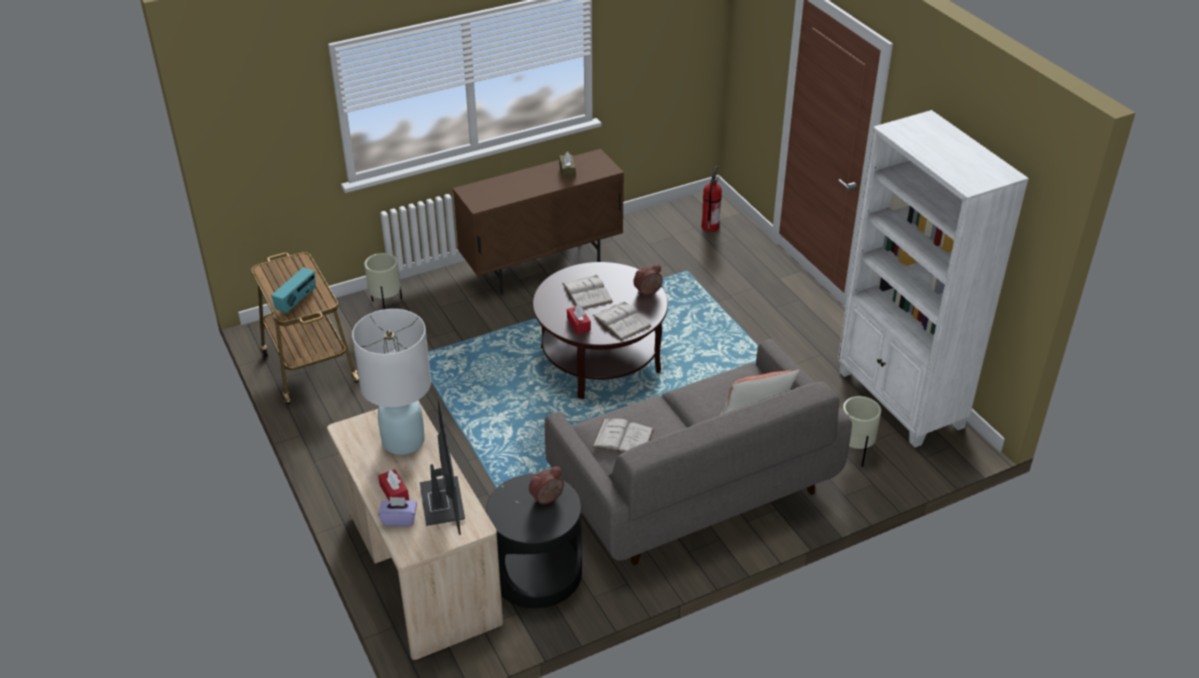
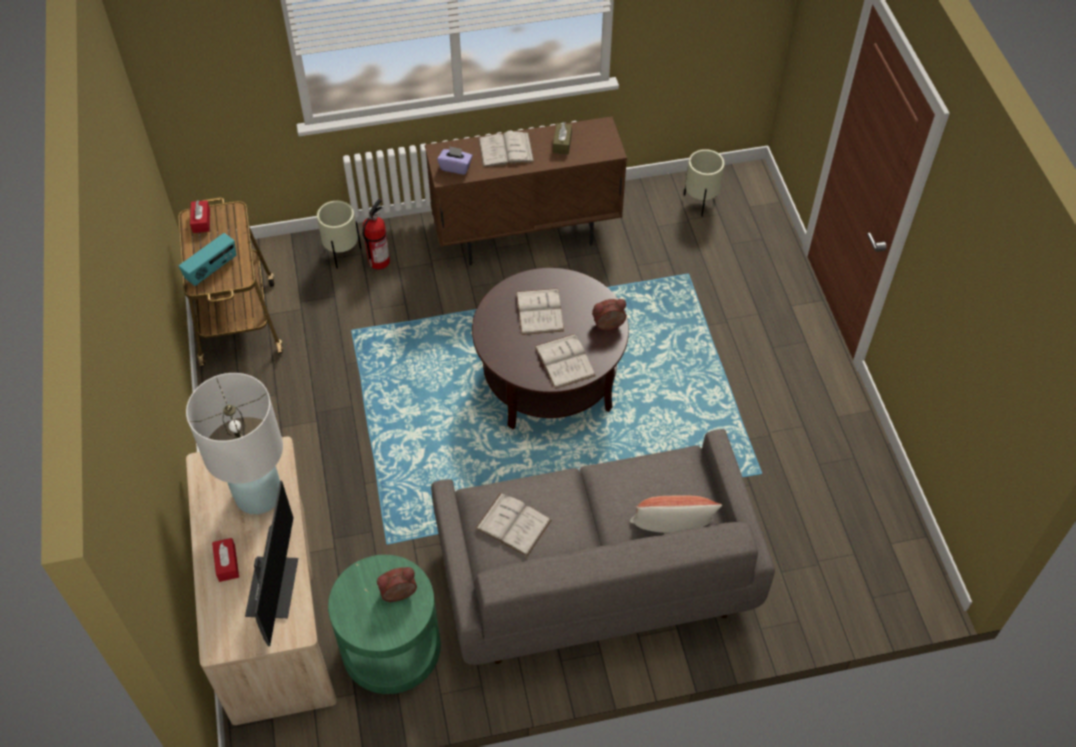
camera: 15 degrees right, 15 degrees up
(399, 519) = (221, 600): purple tissue box -> purple tissue box (455, 167)
(522, 182) = (506, 150): none -> white book
(536, 572) = (391, 647): black side table -> green side table
(578, 324) = (515, 355): red tissue box -> red tissue box (201, 221)
(710, 226) = (737, 214): fire extinguisher -> fire extinguisher (379, 260)
(854, 453) = (792, 573): beige planter -> beige planter (700, 203)
(900, 400) = (872, 511): white bookcase -> none

